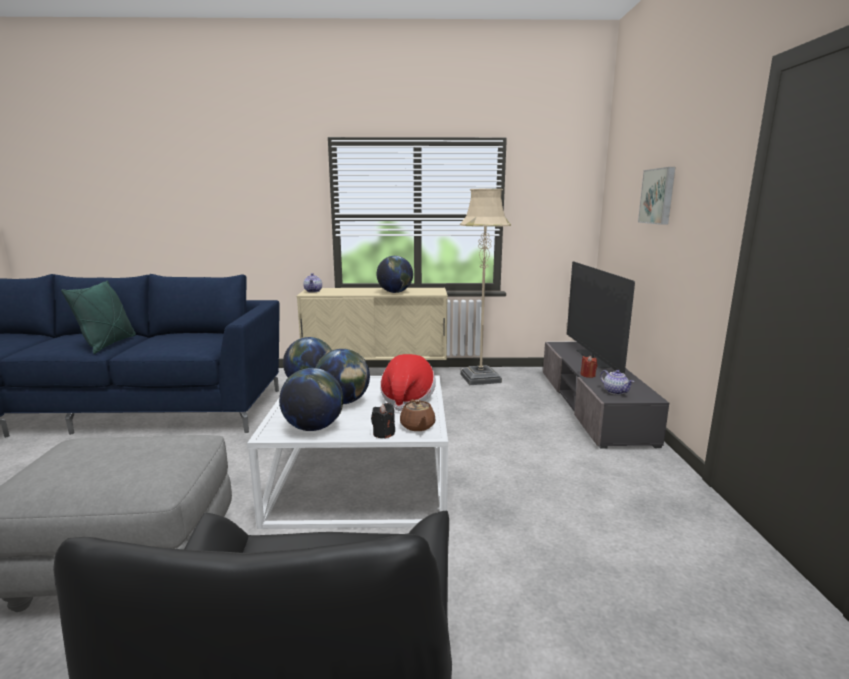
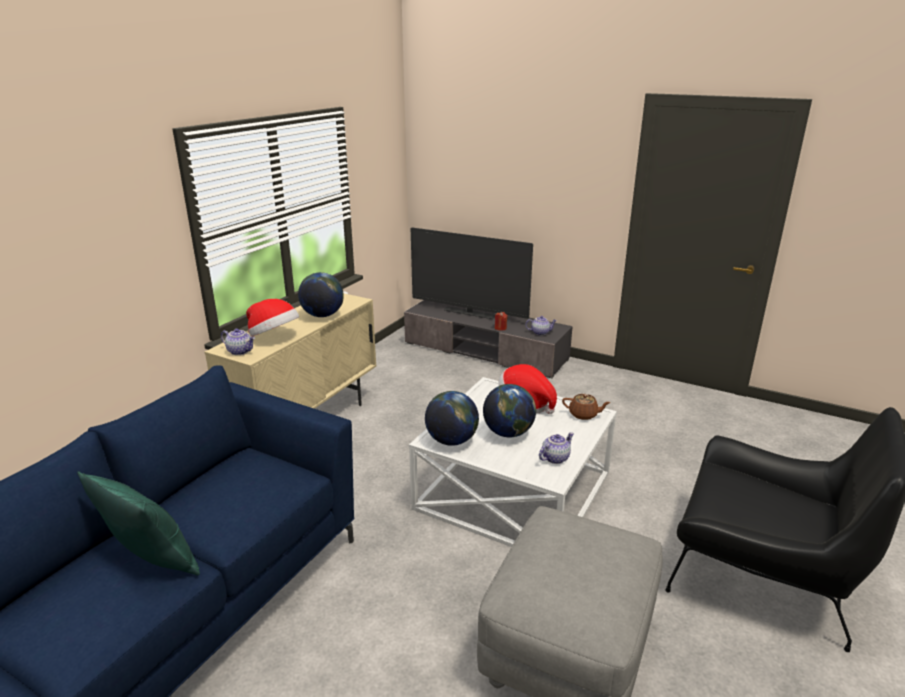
camera: 60 degrees left, 10 degrees up
(313, 428) = (555, 458): globe -> teapot
(344, 291) = (274, 336): none -> hat
(383, 433) = (588, 430): black candle -> none
(480, 378) = (376, 371): beige floor lamp -> none
(658, 196) = (517, 168): picture -> none

